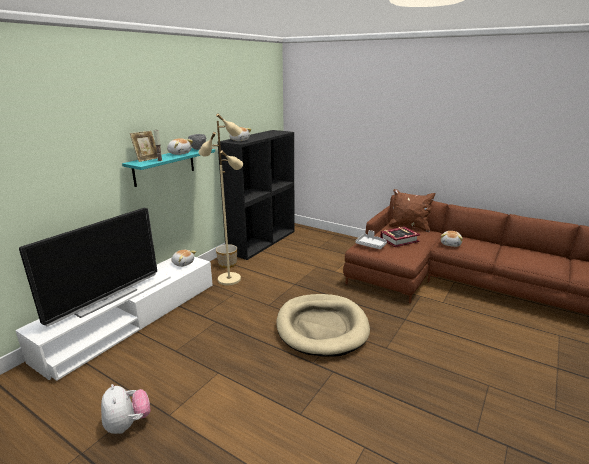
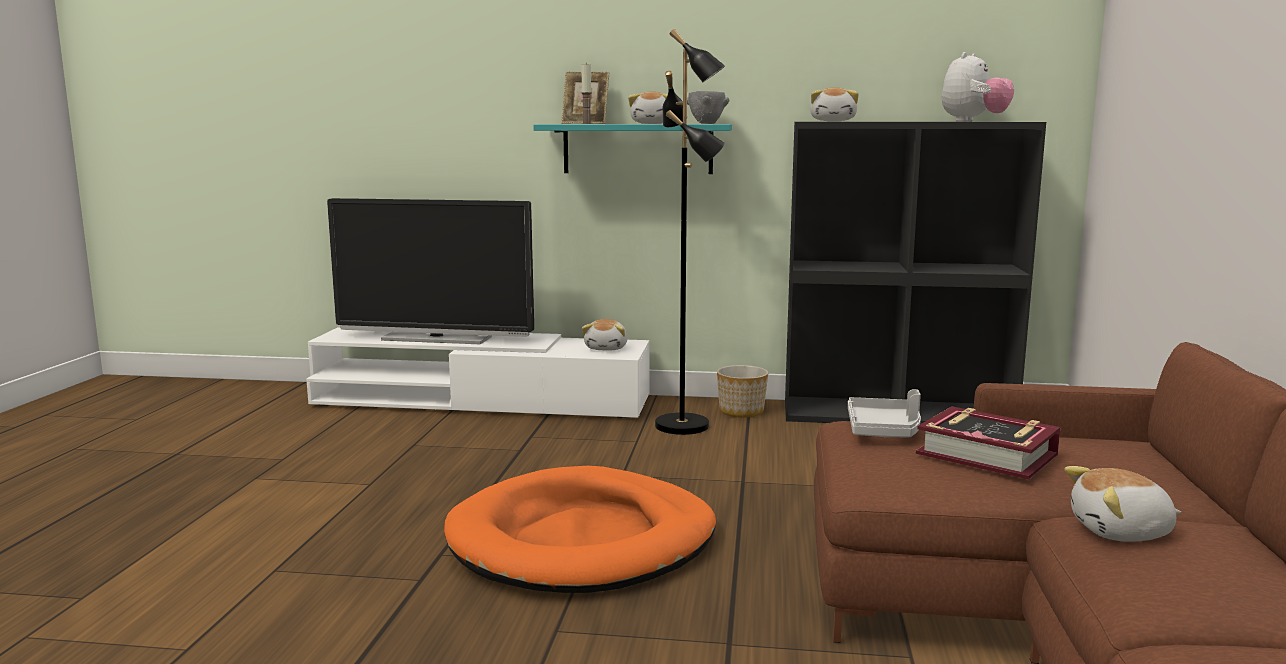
camera: 65 degrees right, 10 degrees down
(128, 424) = (232, 461): plush toy -> plush toy (973, 121)
(229, 279) = (683, 425): beige floor lamp -> black floor lamp
(322, 327) = (583, 540): beige dog bed -> orange dog bed
(409, 227) = (1151, 464): brown pillow -> none

